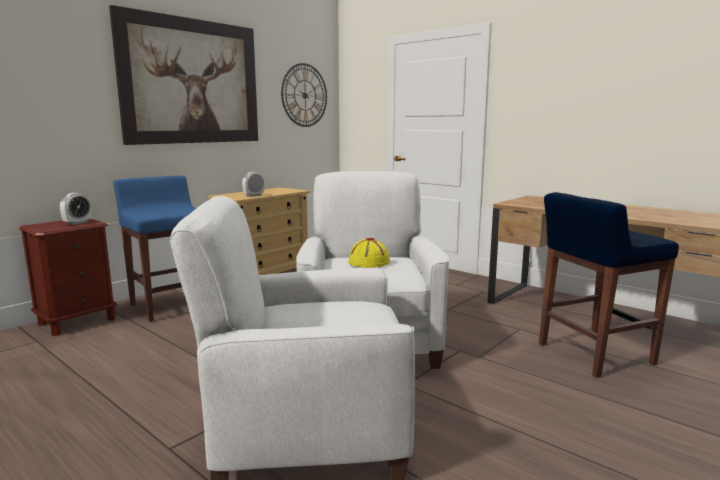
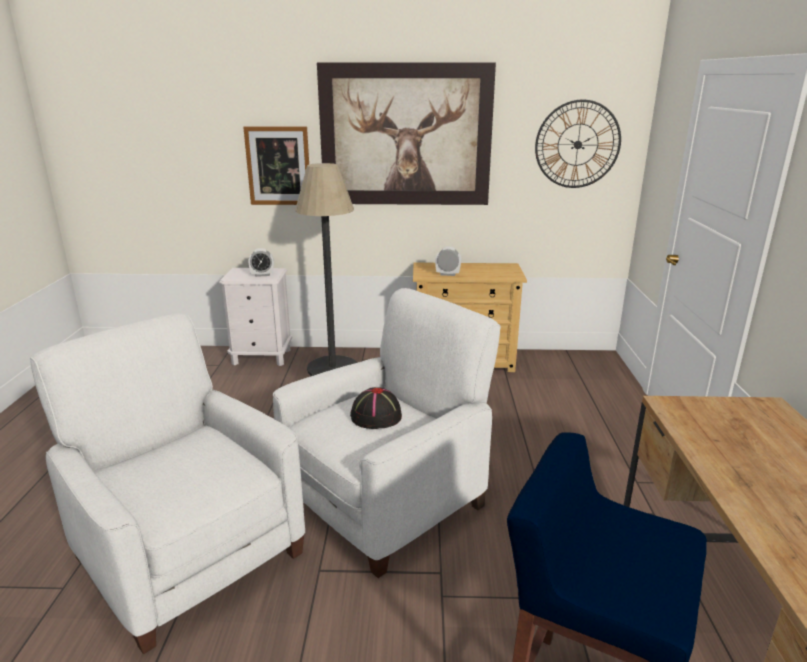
camera: 50 degrees right, 10 degrees up
(71, 106) = (278, 166): none -> picture
(77, 321) = (262, 357): brown nightstand -> white nightstand
(171, 305) = (332, 368): blue stool -> floor lamp
(368, 262) = (375, 416): yellow hat -> black hat

